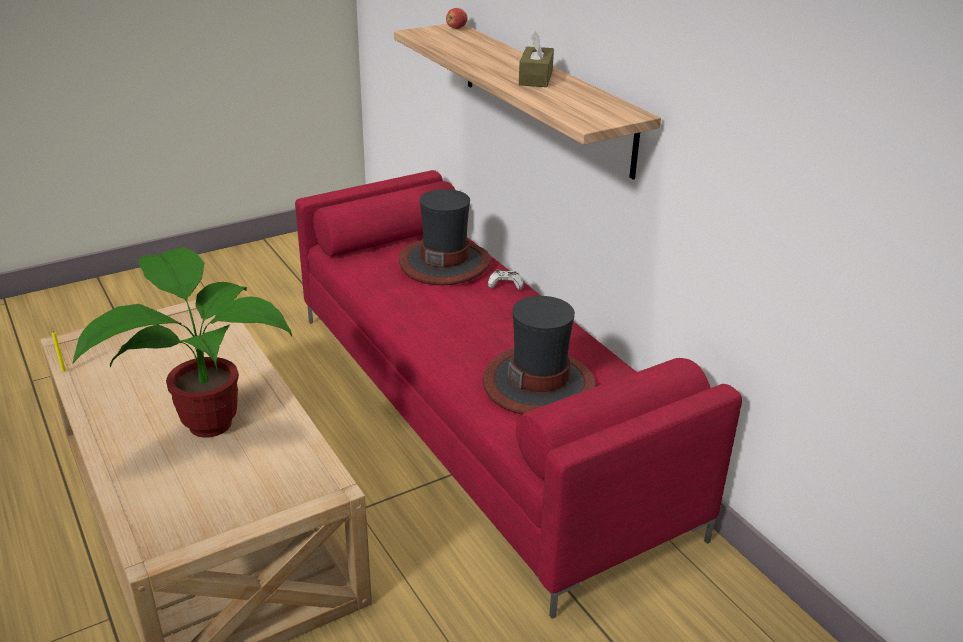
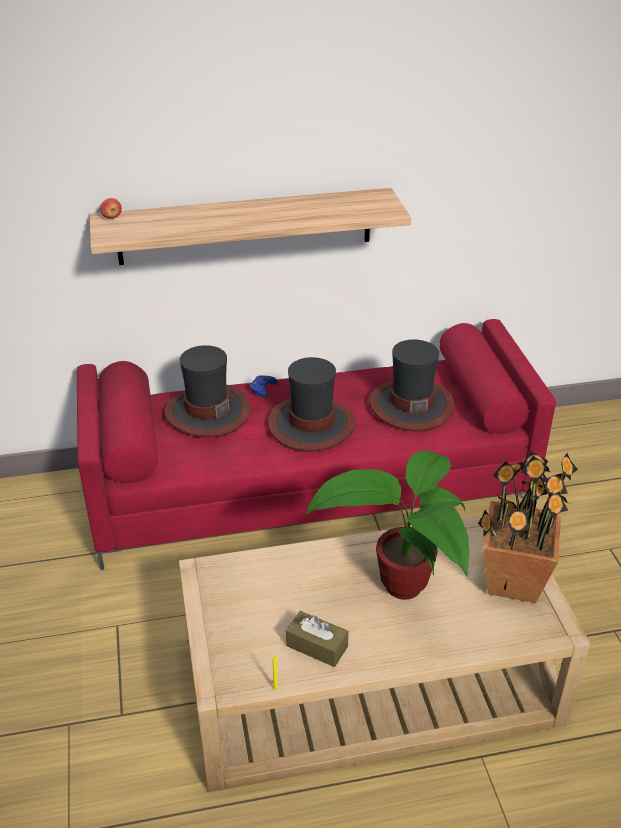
camera: 70 degrees left, 5 degrees up
(232, 504) = (513, 580): none -> potted plant
(457, 323) = (311, 425): none -> hat
(505, 284) = (262, 389): white game controller -> blue game controller
(535, 78) = (280, 210): brown tissue box -> brown tissue box (317, 646)

